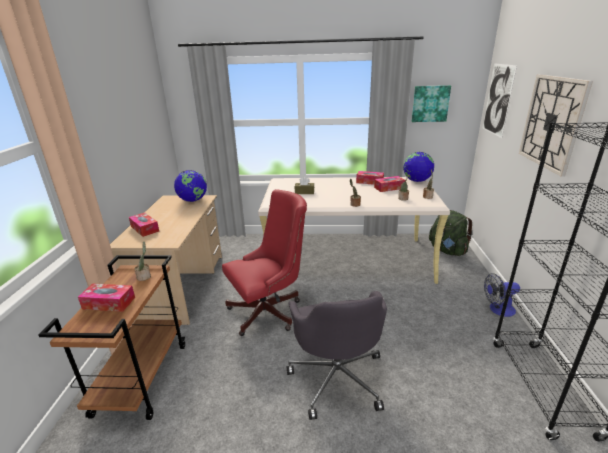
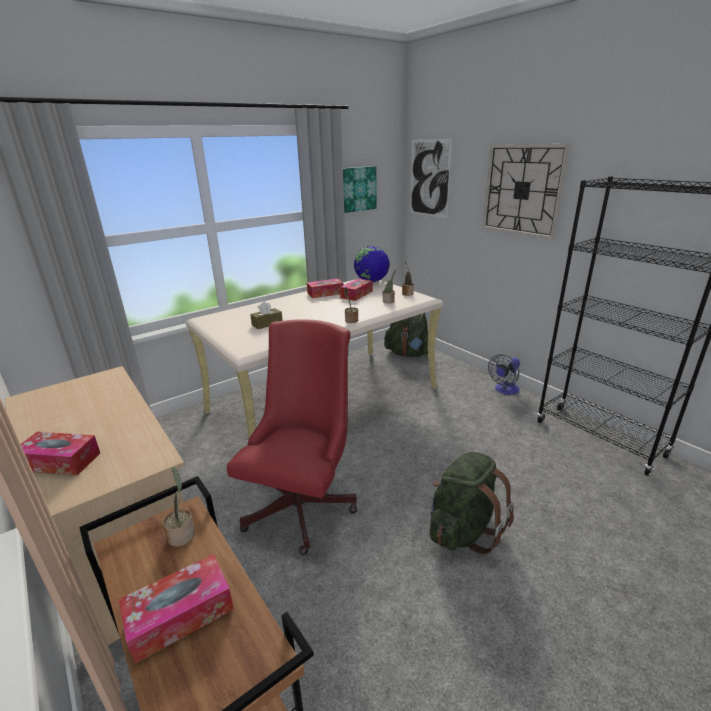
camera: 40 degrees left, 0 degrees up
(193, 200) = (90, 386): globe -> none
(337, 377) = (463, 530): grey office chair -> green backpack

